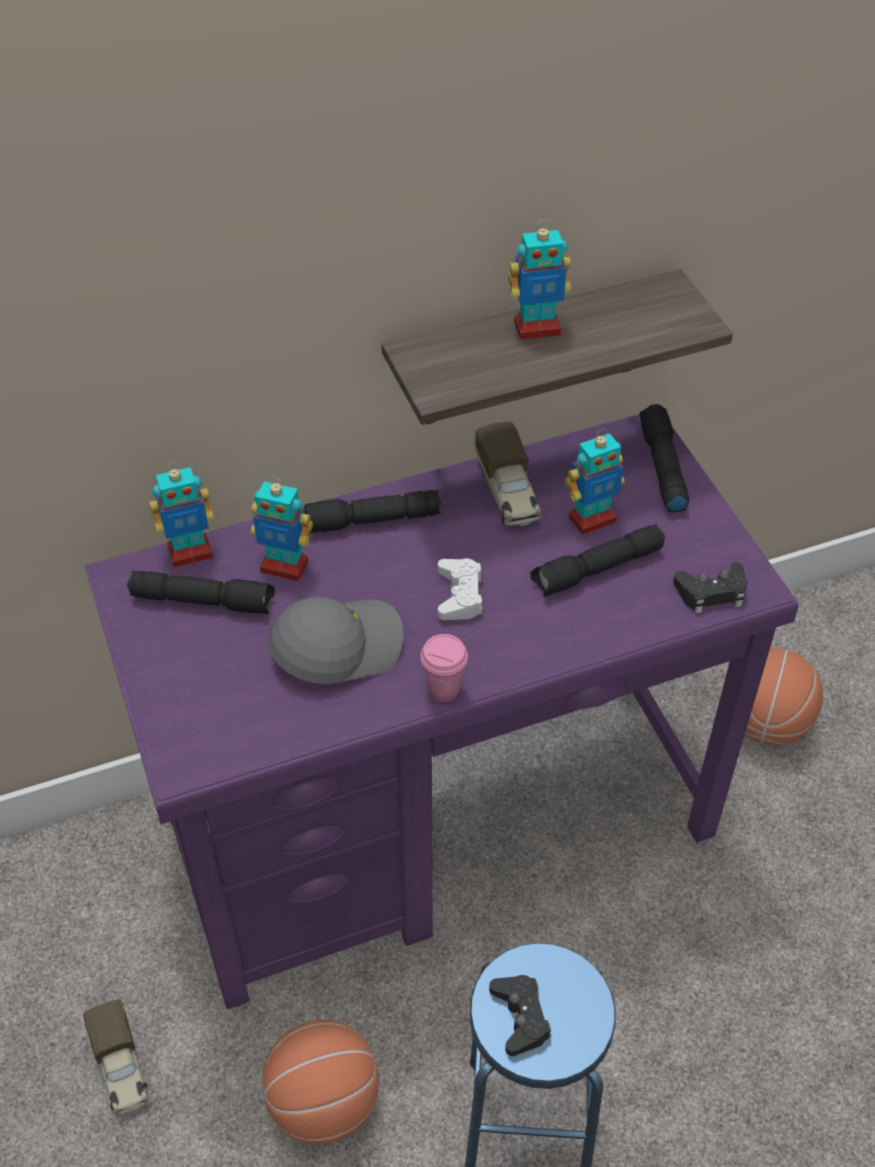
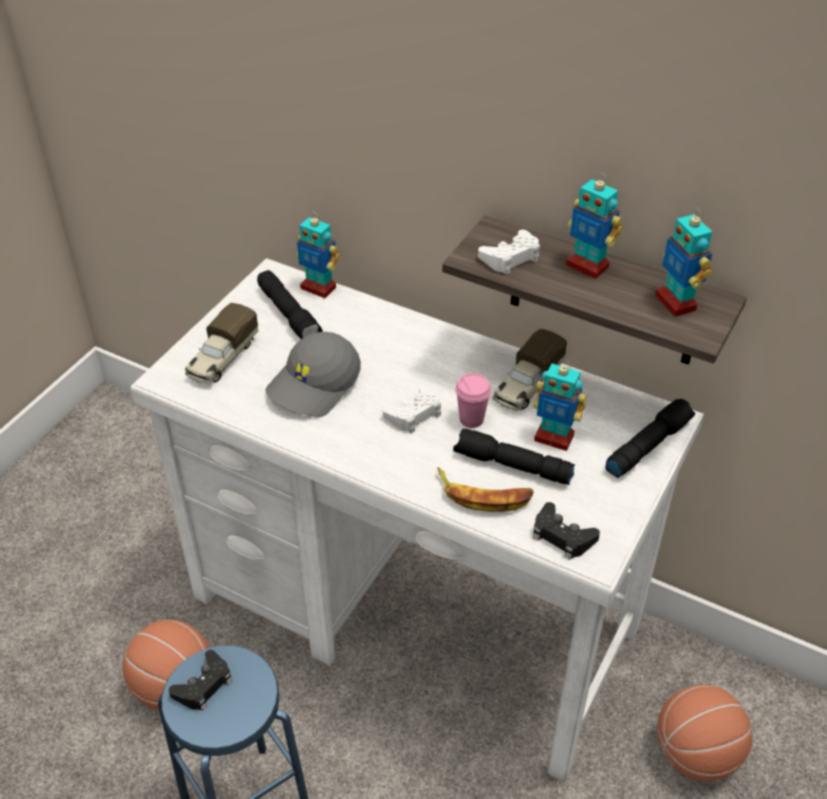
camera: 50 degrees right, 5 degrees down
(121, 1068) = (120, 576): toy truck -> toy truck (222, 359)
(285, 566) = (351, 329): toy robot -> toy robot (676, 302)
(337, 645) = (315, 386): grey cap -> grey cap turned 105 degrees clockwise
(371, 521) = (428, 342): black flashlight -> none
(438, 819) = (415, 611): purple desk -> white desk
(443, 689) = (331, 451): pink cup -> pink cup (471, 419)
(468, 366) = (511, 258): none -> white game controller
(613, 612) = (484, 495): none -> banana

